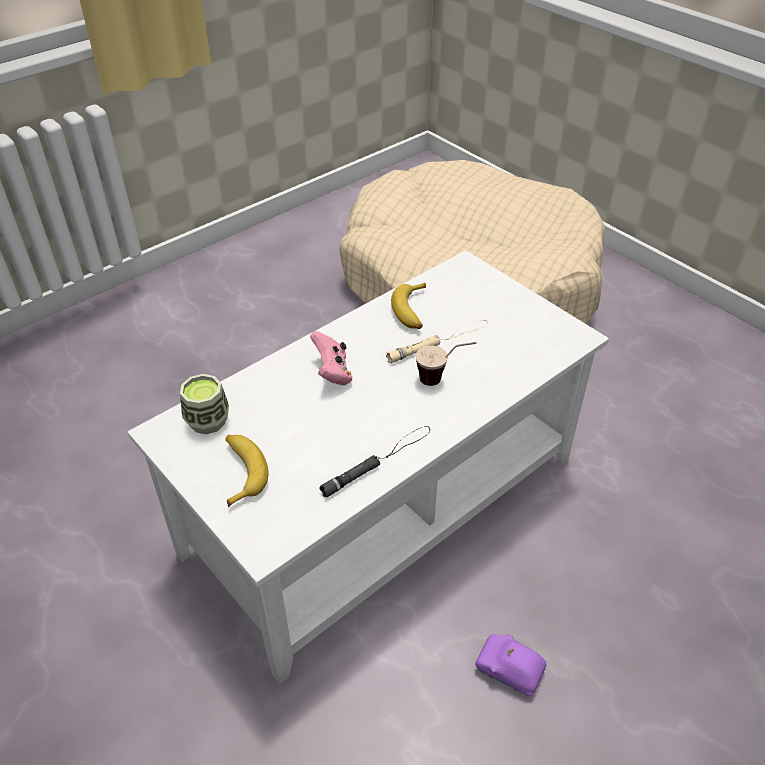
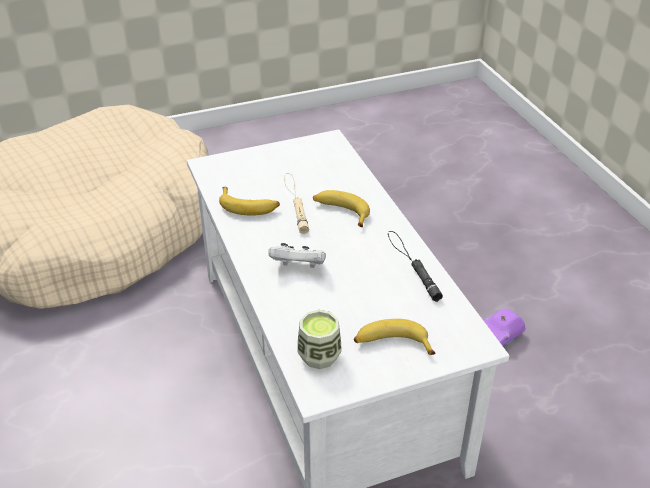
camera: 70 degrees left, 5 degrees down
(332, 372) = (298, 267): pink game controller -> white game controller
(443, 380) = (341, 212): cup -> banana

